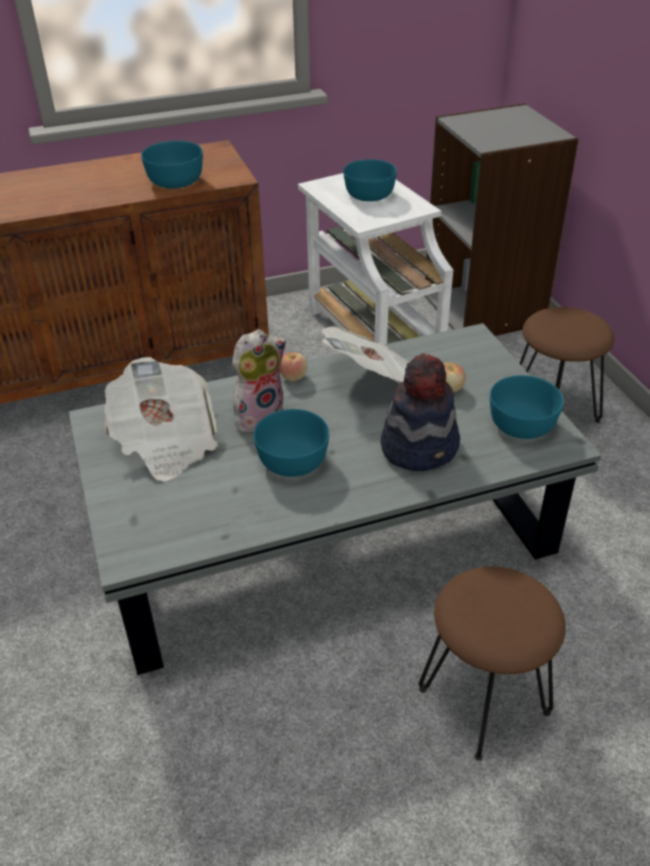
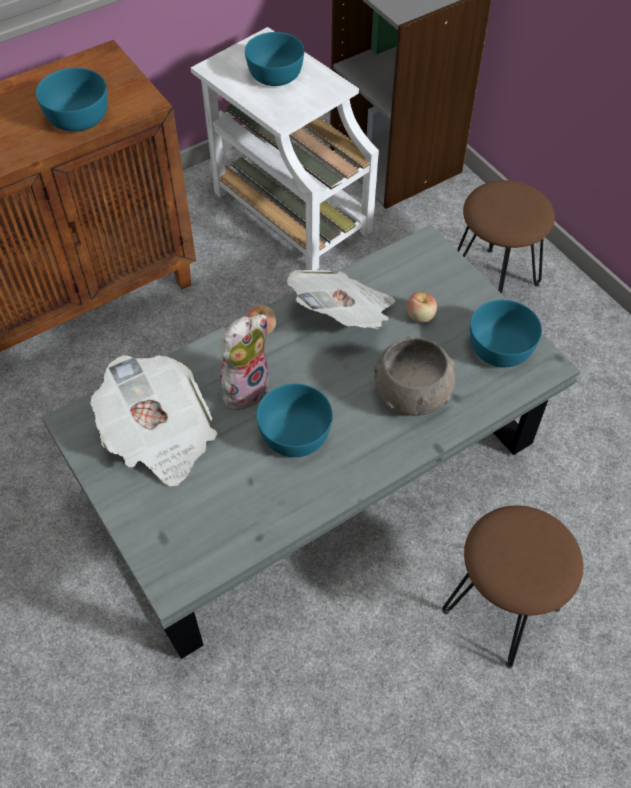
camera: 15 degrees left, 15 degrees up
(420, 446) = (412, 393): hat -> grey bowl

